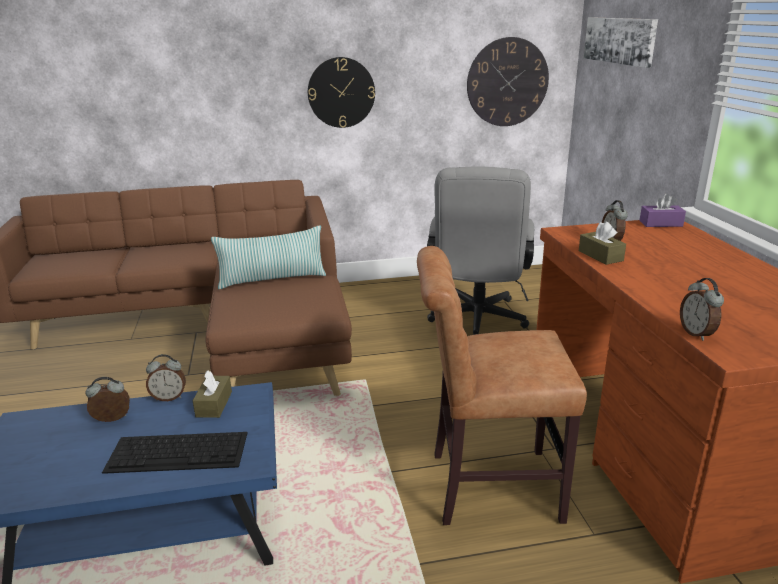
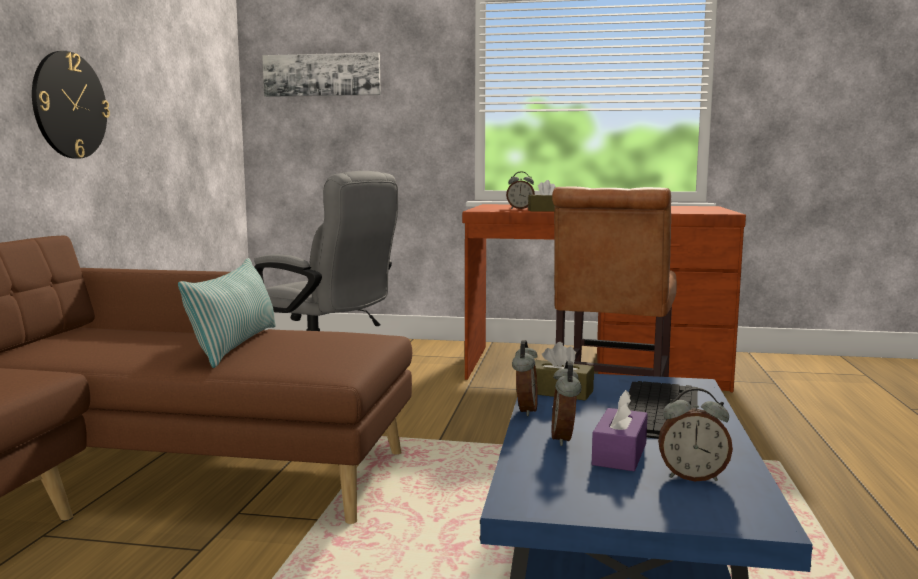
camera: 70 degrees left, 15 degrees down
(507, 82) = (204, 117): wall clock -> none
(660, 223) = (494, 205): purple tissue box -> purple tissue box (619, 454)
(697, 333) = (695, 212): alarm clock -> alarm clock (692, 477)

